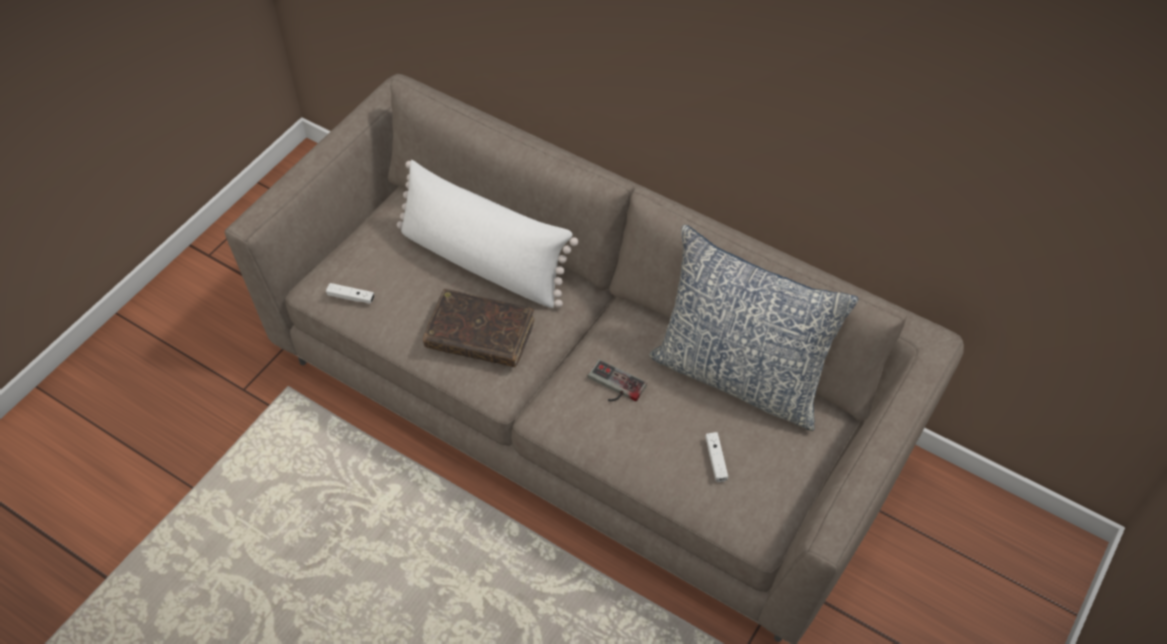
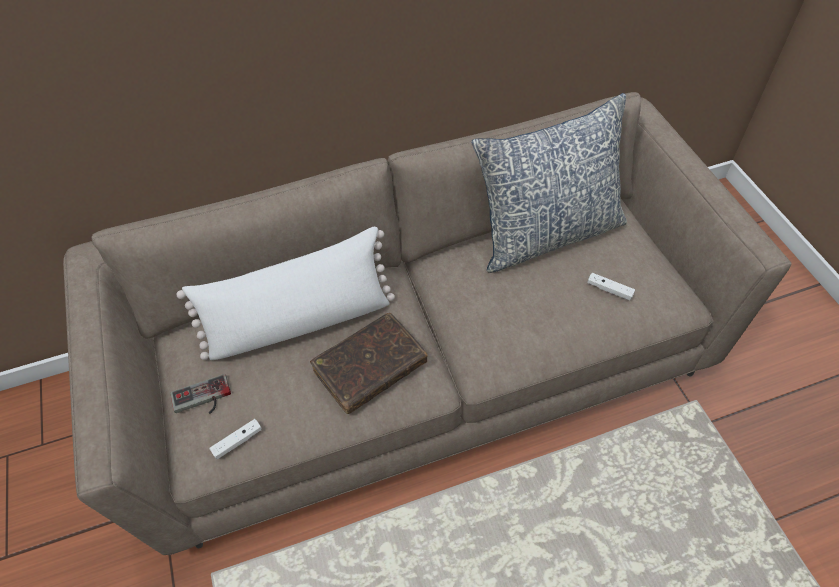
camera: 50 degrees left, 0 degrees up
(613, 386) = (496, 310): game controller -> game controller (202, 400)

